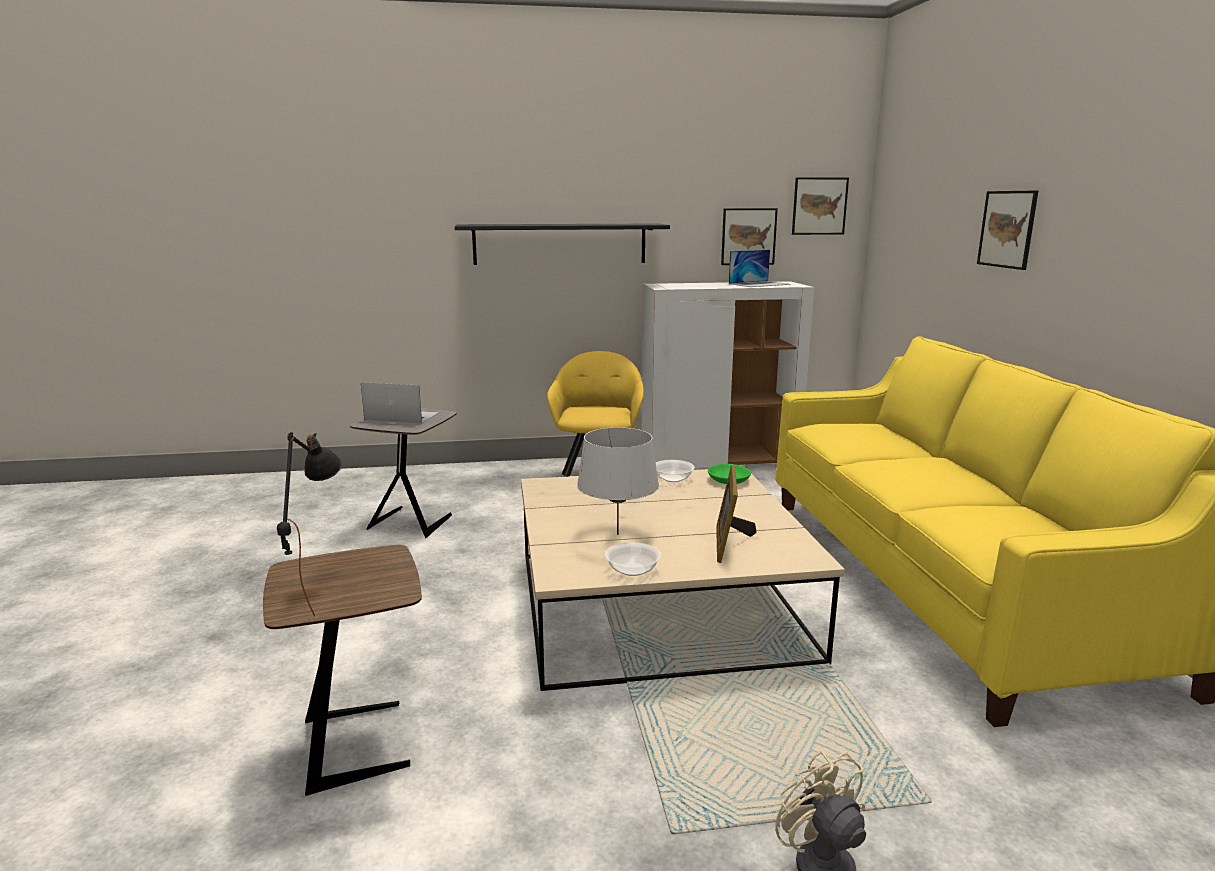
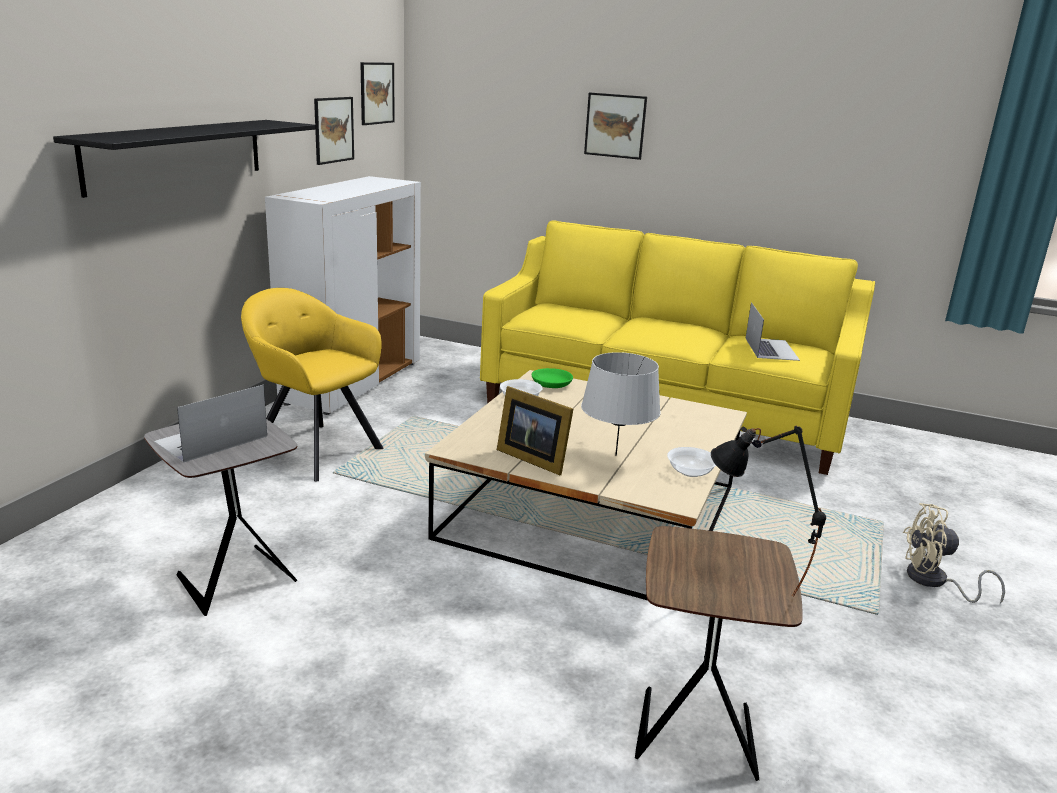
camera: 60 degrees left, 5 degrees up
(729, 543) = (674, 426): picture frame -> picture frame (532, 458)
(759, 284) = (368, 183): laptop -> laptop (771, 349)

